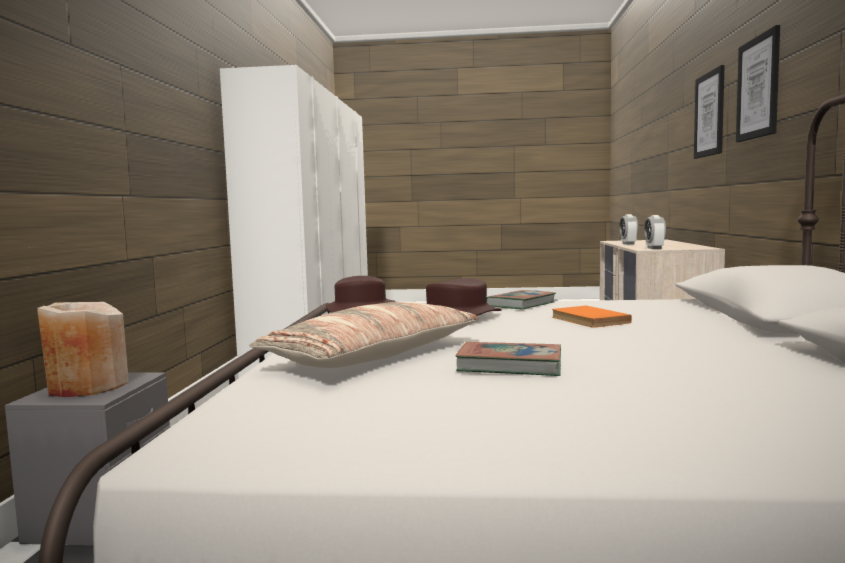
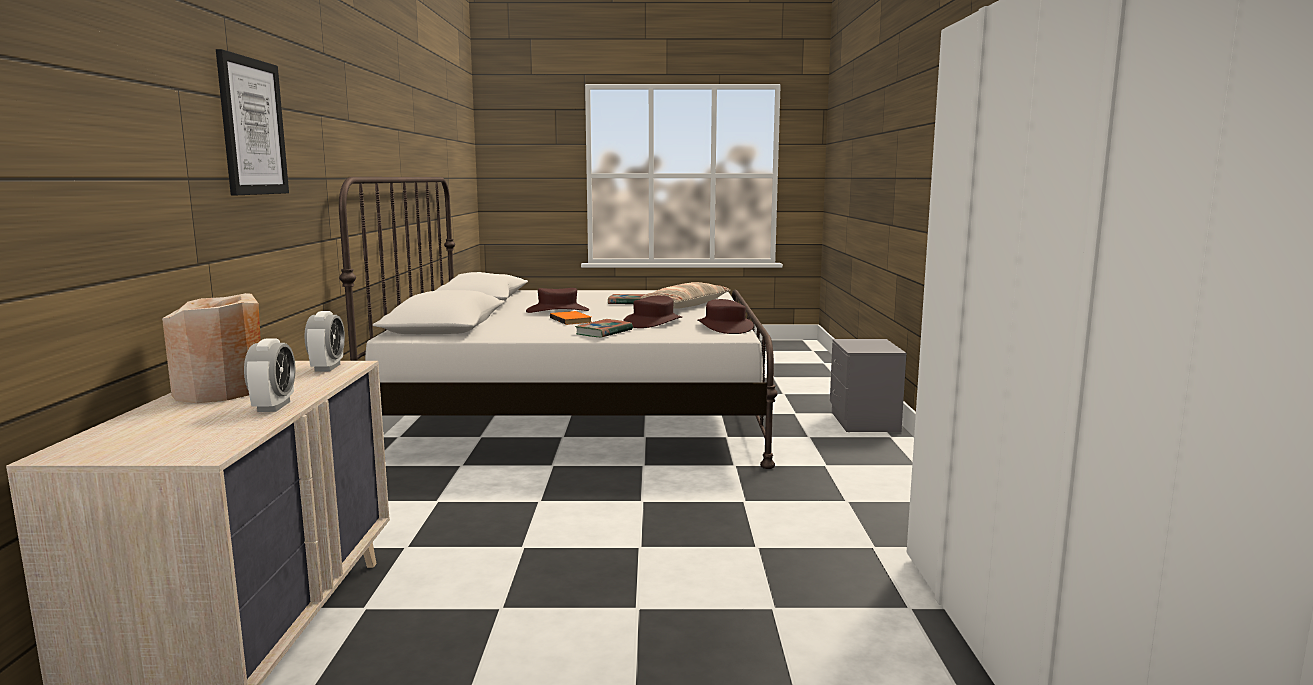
camera: 175 degrees right, 5 degrees up
(86, 386) = (871, 345): beige vase -> beige vase (220, 391)
(647, 338) = (557, 311): none -> brown hat
(709, 114) = (143, 126): picture -> none

